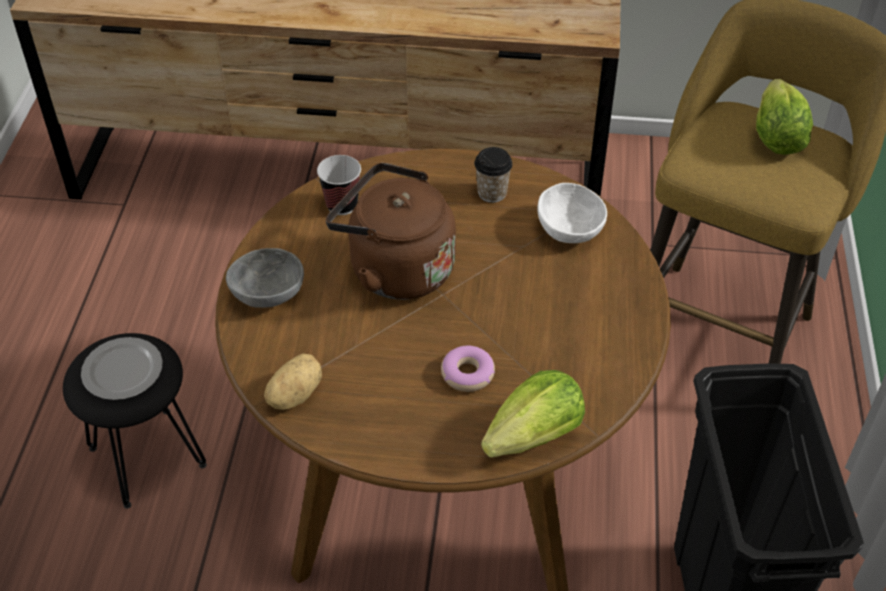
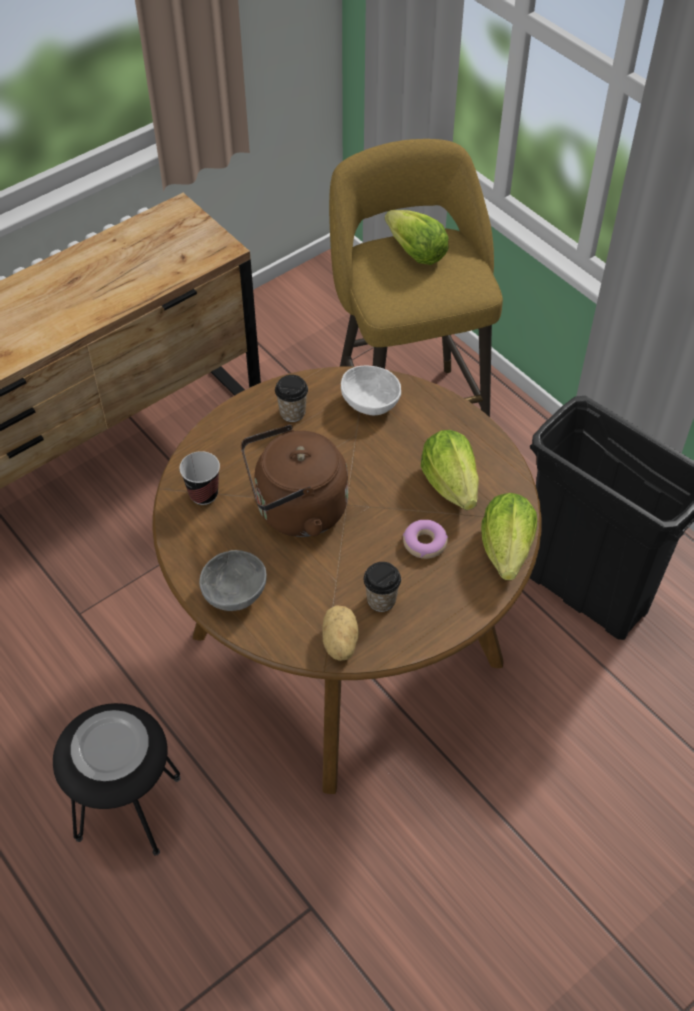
camera: 45 degrees left, 5 degrees up
(370, 389) = (381, 600): none -> cup
(555, 344) = (451, 484): none -> lettuce

